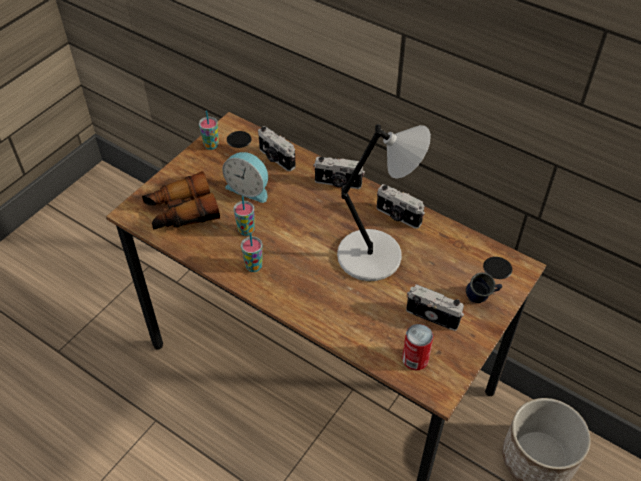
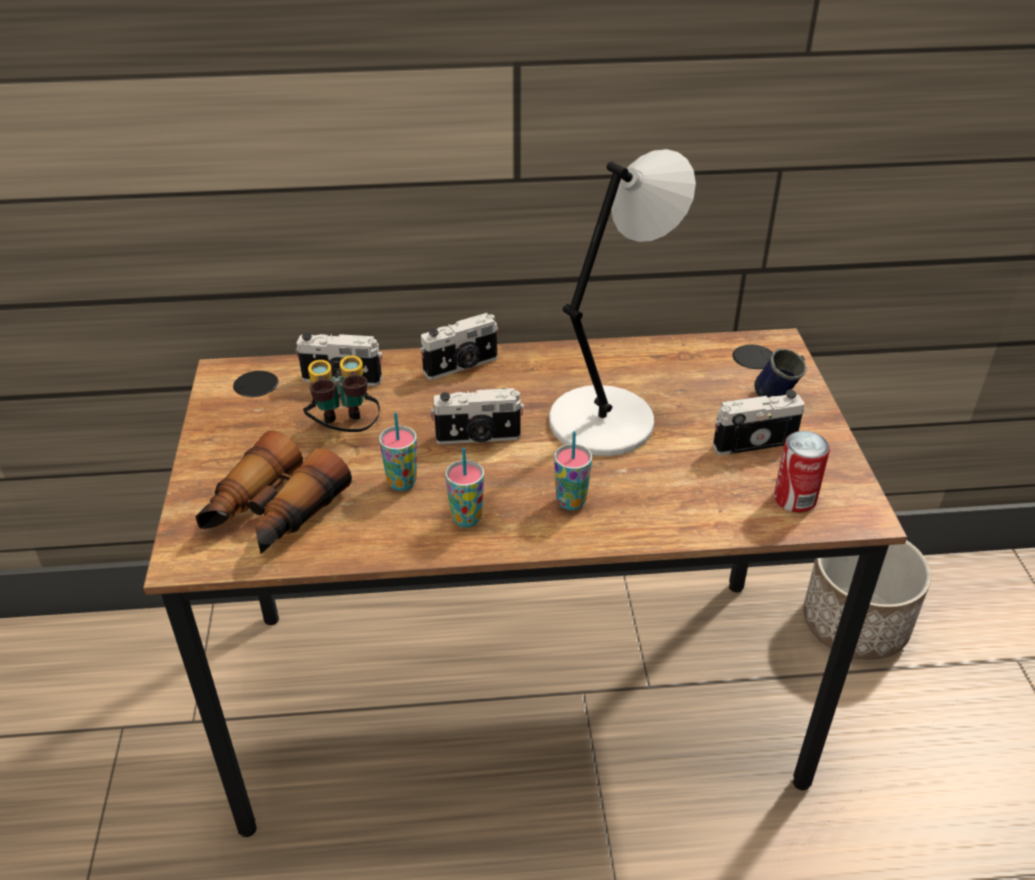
camera: 40 degrees left, 10 degrees down
(211, 145) = (221, 409): cup -> cup (571, 501)
(249, 188) = (344, 432): alarm clock -> binoculars
(398, 217) = (581, 364): camera -> camera (478, 438)

